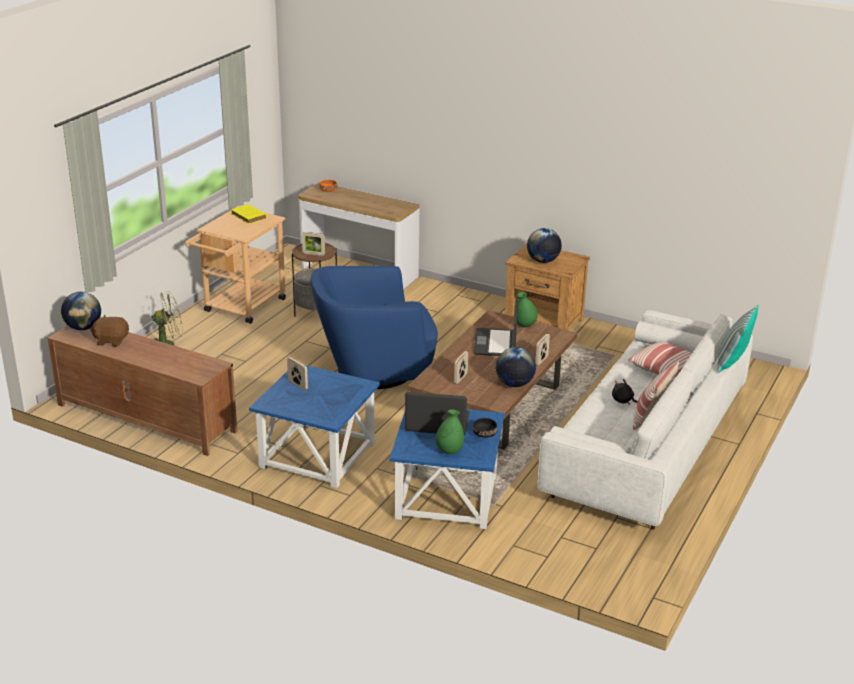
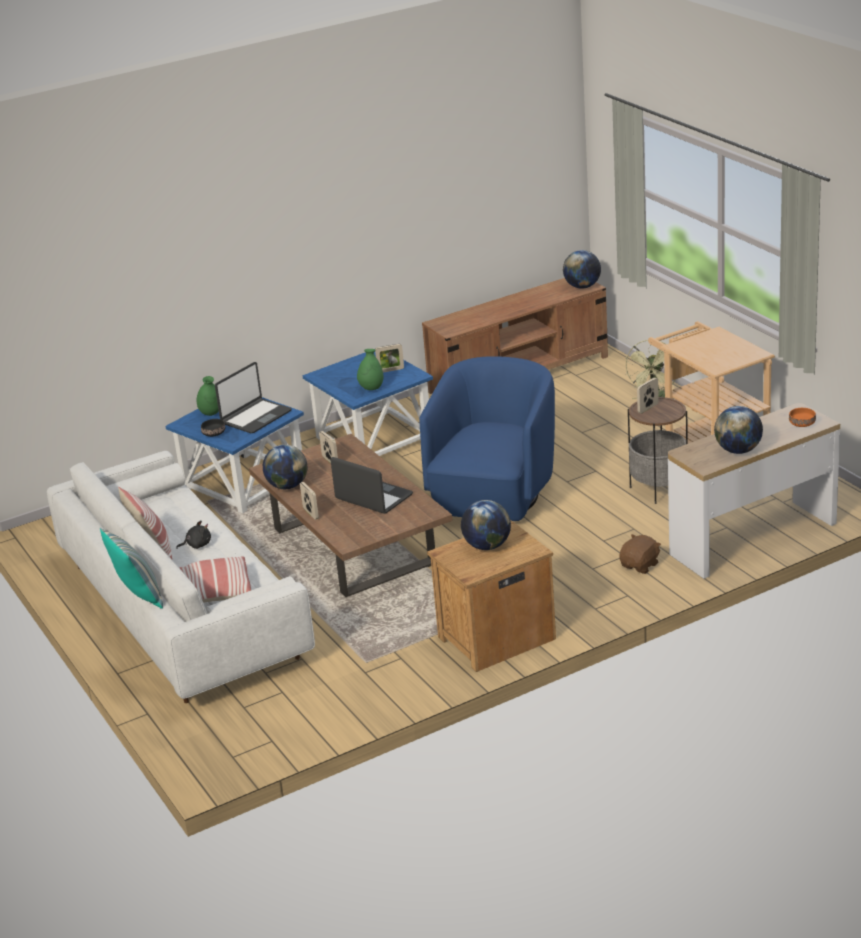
camera: 125 degrees right, 0 degrees up
(111, 341) = (543, 295): brown plush toy -> brown plush toy (640, 565)
(249, 216) = (732, 356): yellow book -> none
(378, 200) = (738, 450): none -> globe
(525, 325) = (391, 526): green vase -> green vase (371, 388)

